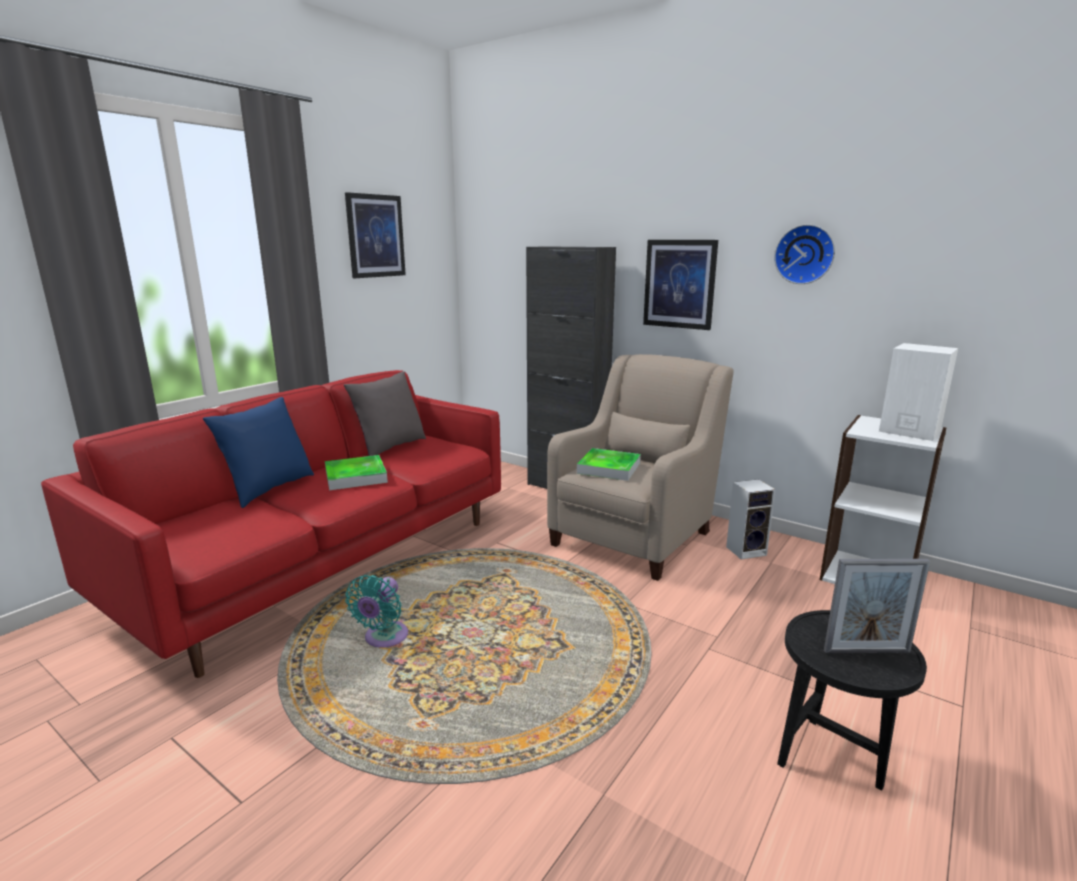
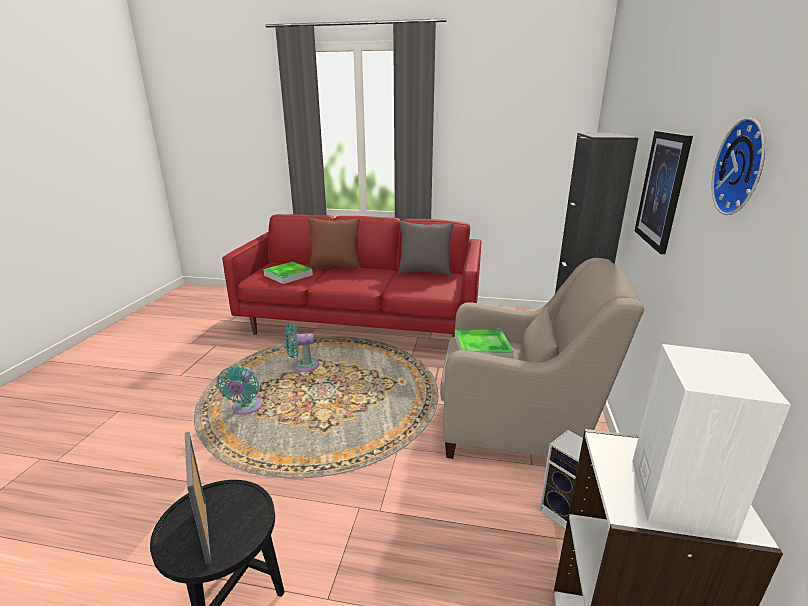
camera: 65 degrees right, 5 degrees up
(268, 489) = (335, 267): blue pillow -> brown pillow
(356, 476) = (369, 278): tray -> tray (288, 275)
(375, 236) = (500, 118): picture -> none
(453, 714) = (246, 408): none -> turquoise fan

